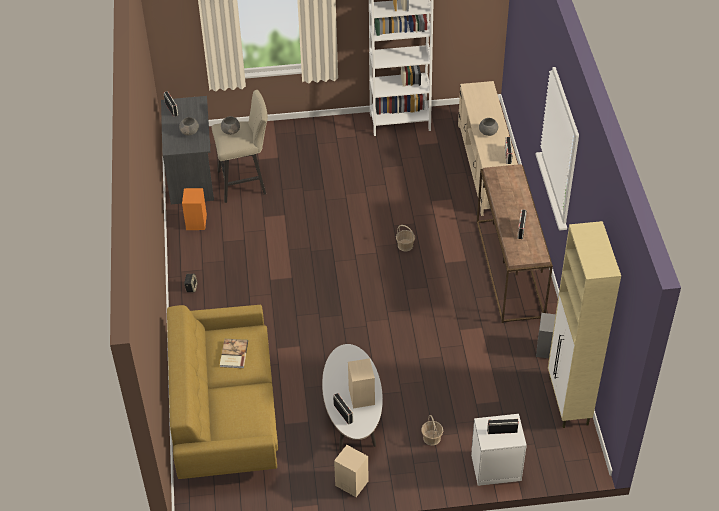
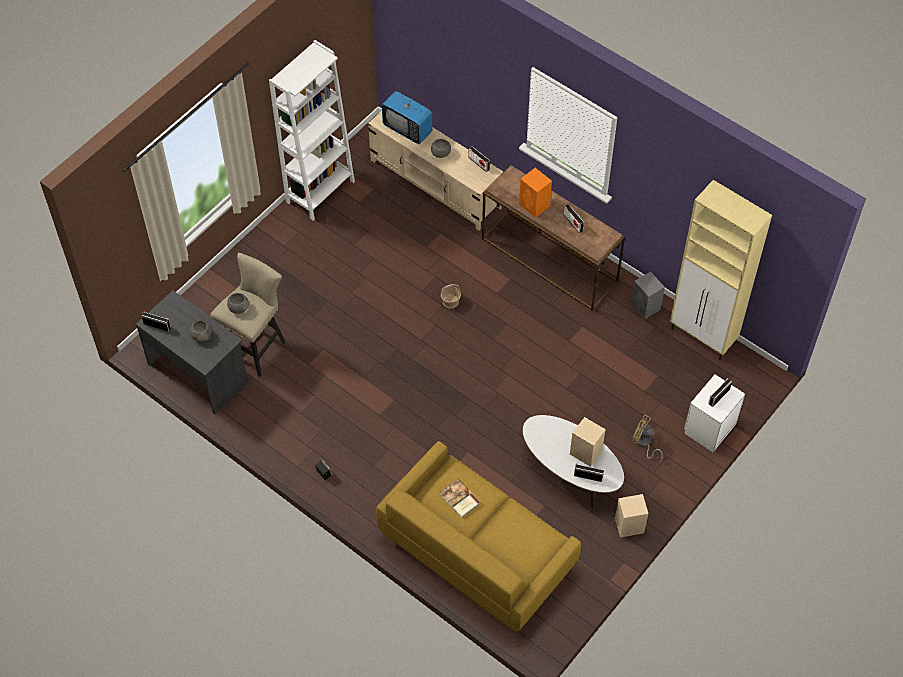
camera: 45 degrees left, 10 degrees up
(196, 223) = (257, 414): orange speaker -> orange speaker (535, 205)
(431, 438) = (644, 443): basket -> yellow fan
(483, 104) = (407, 129): none -> television

